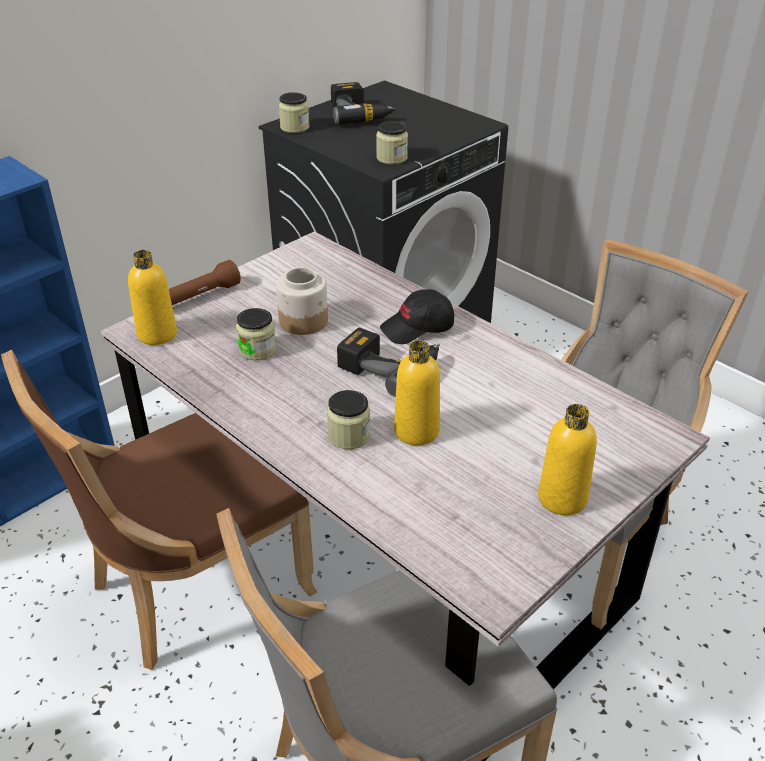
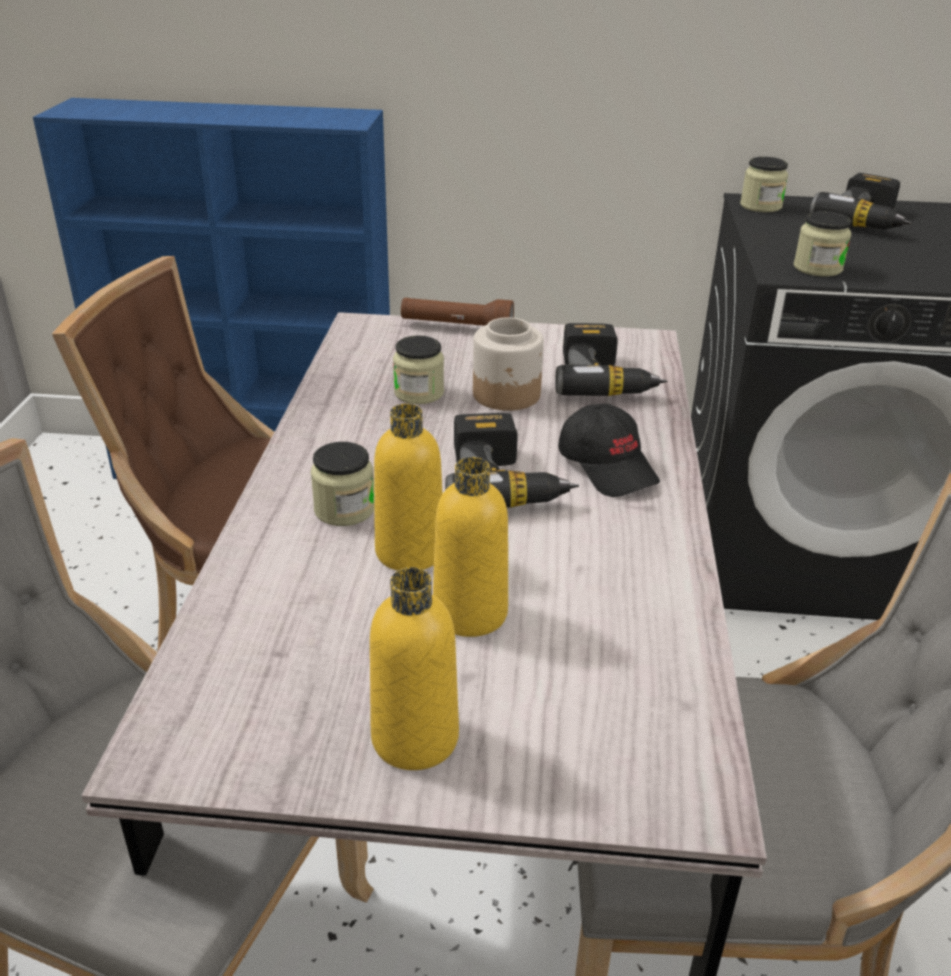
camera: 50 degrees right, 5 degrees down
(157, 334) = (369, 336): yellow bottle -> yellow bottle (470, 613)
(333, 281) = (605, 379): none -> power drill
(417, 328) = (608, 467): black cap -> black cap turned 150 degrees counterclockwise

